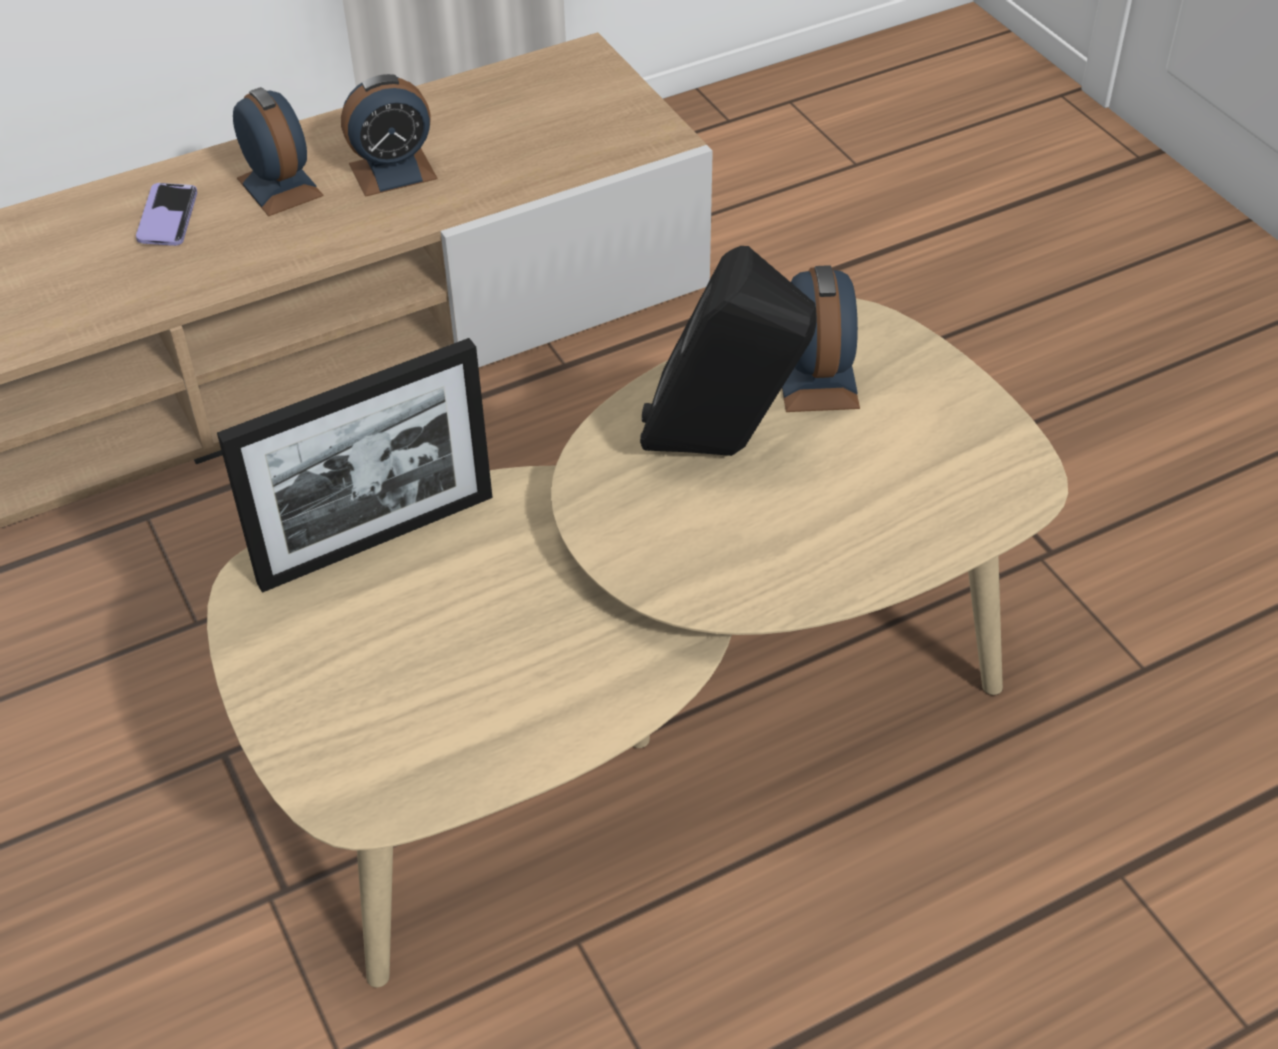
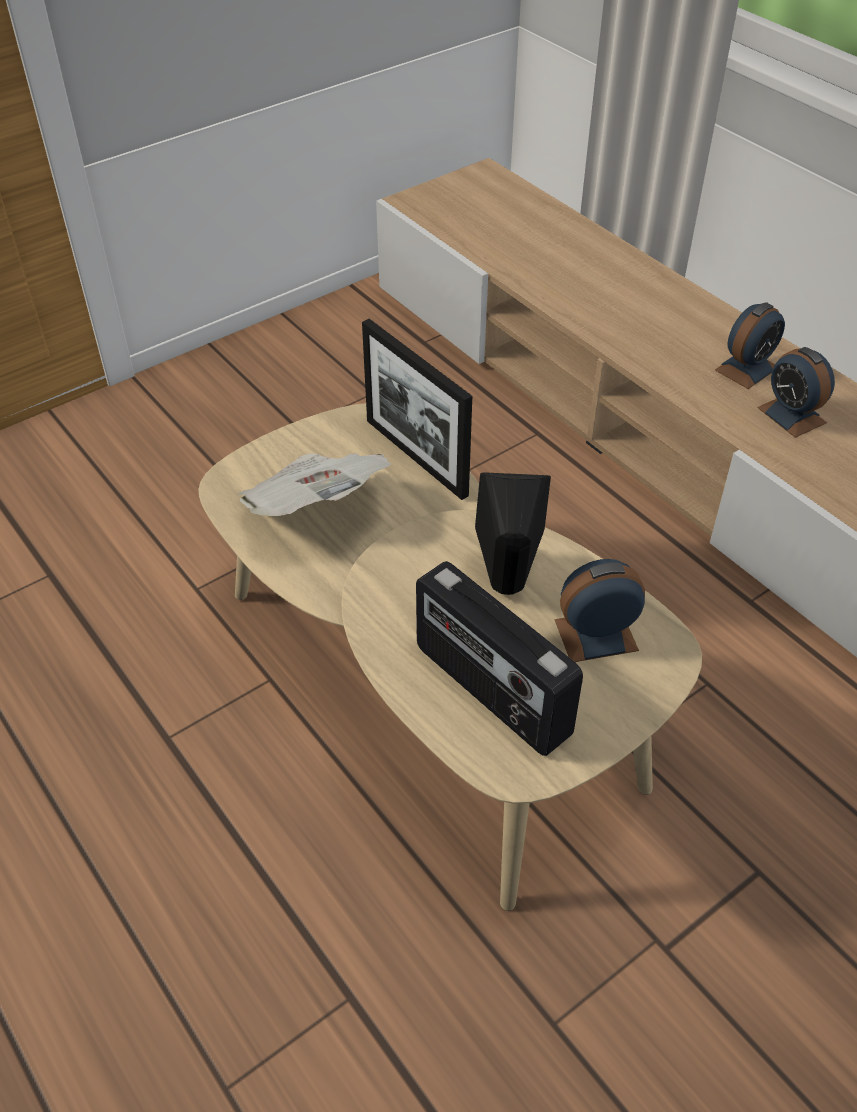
camera: 80 degrees right, 0 degrees up
(168, 217) = (693, 330): phone -> none
(461, 678) = (315, 509): none -> newspaper
(900, 489) = (490, 692): none -> radio

